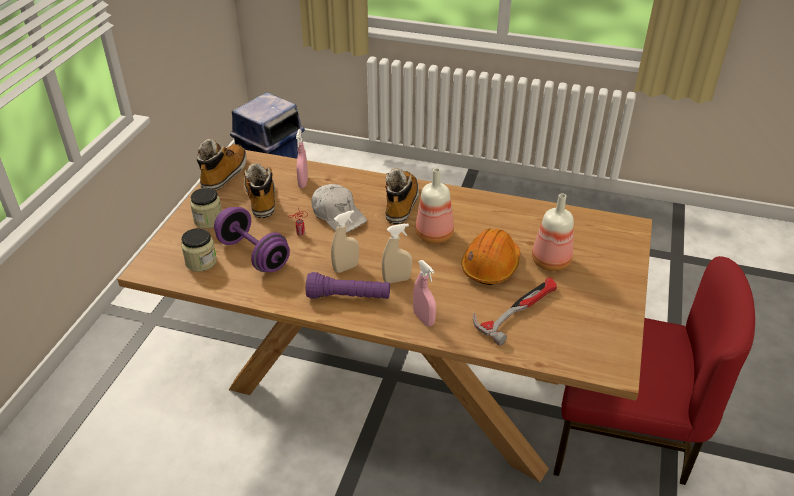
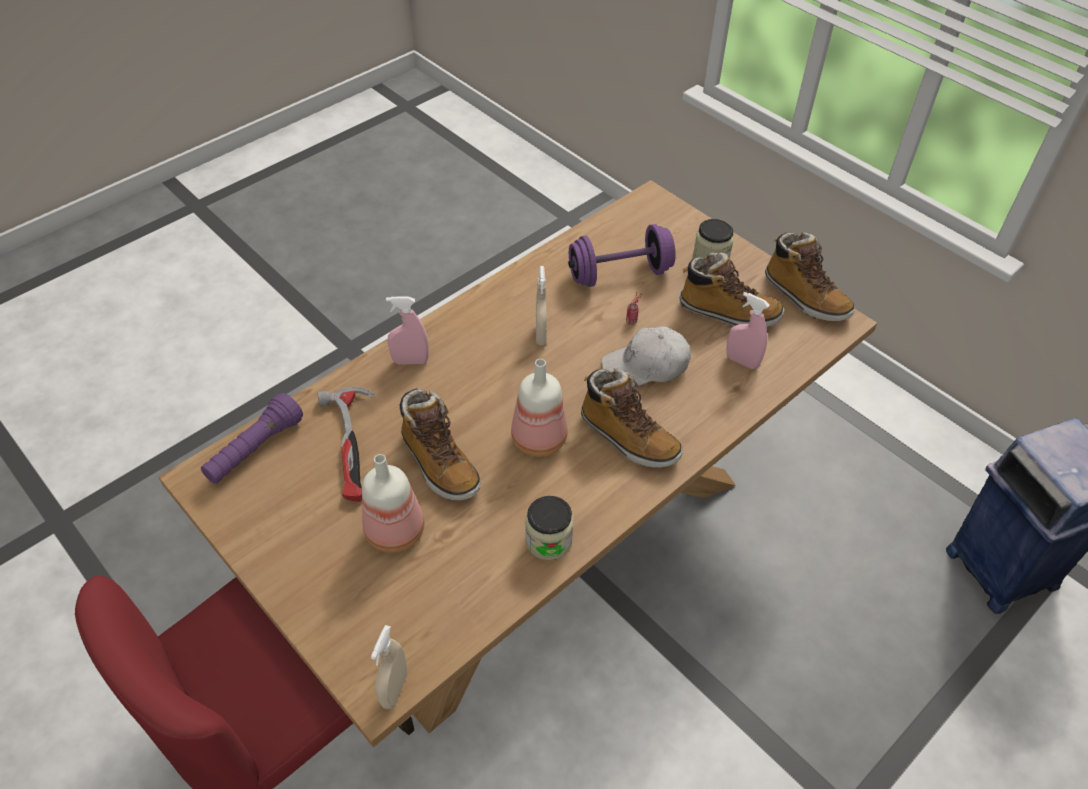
camera: 120 degrees right, 10 degrees up
(201, 262) = (635, 235): jar -> jar (548, 540)
(349, 297) = (492, 319): purple flashlight -> purple flashlight (255, 450)
(396, 280) = (487, 367): beige spray bottle -> beige spray bottle (394, 689)
(490, 266) = (439, 463): orange hard hat -> boot

